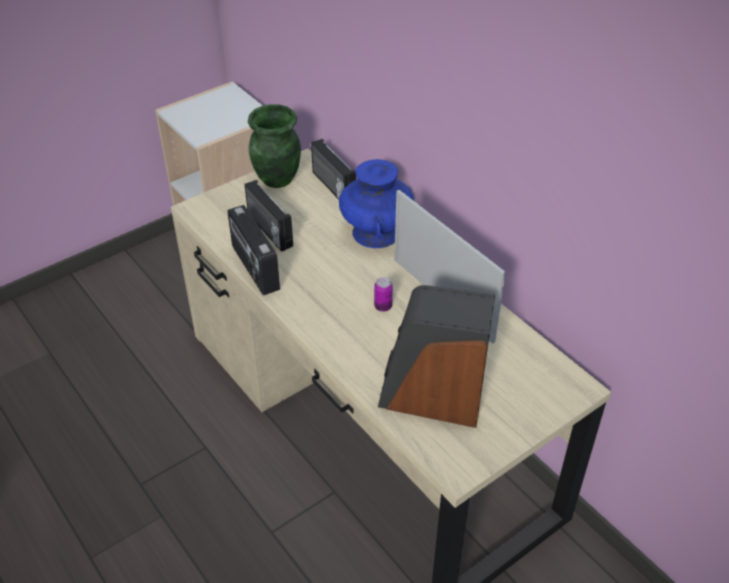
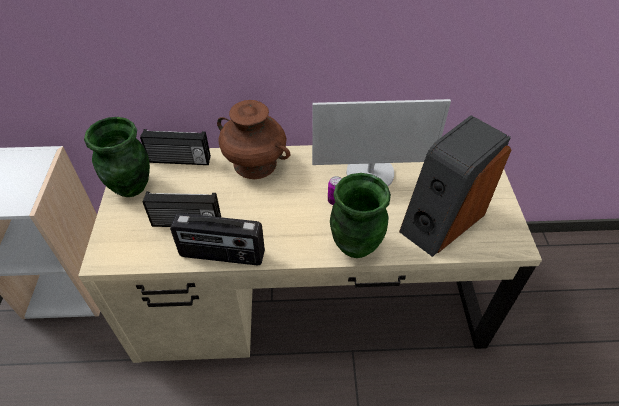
camera: 55 degrees left, 5 degrees up
(342, 345) = (355, 244): none -> green vase
(376, 232) = (255, 164): blue vase -> brown vase

